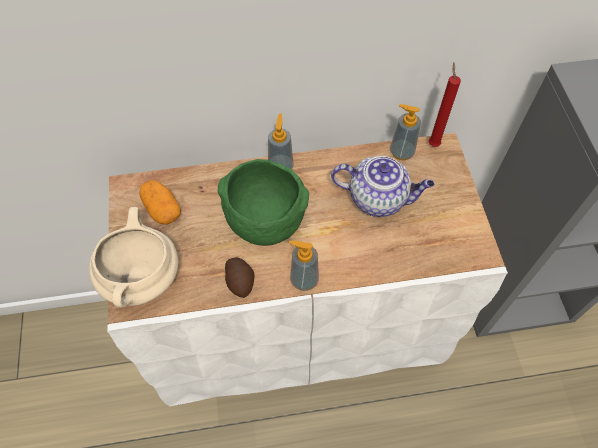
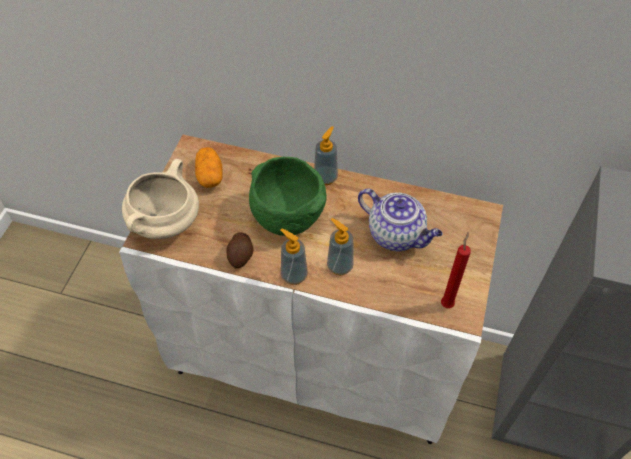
camera: 25 degrees right, 5 degrees down
(401, 152) = (441, 203): soap dispenser -> soap dispenser (340, 266)
(433, 143) = (475, 206): red candle -> red candle (447, 303)

